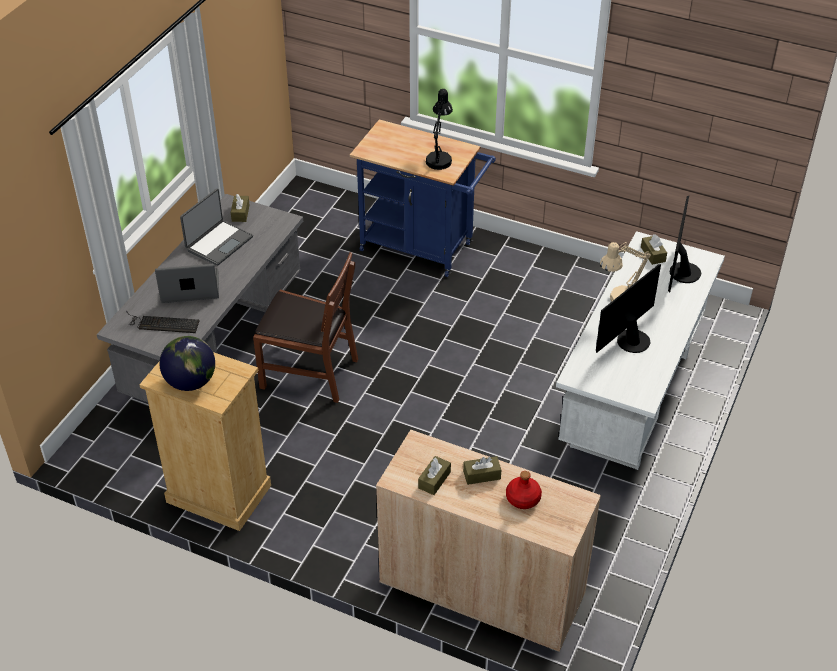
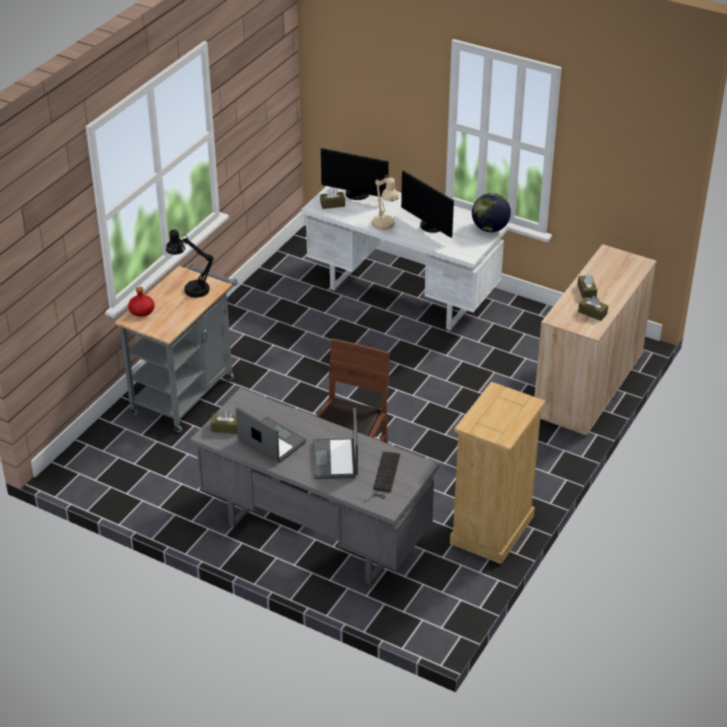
camera: 85 degrees left, 5 degrees down
(191, 382) = (508, 418): globe -> globe (489, 228)
(423, 248) = (187, 391): blue cart -> grey cart
(522, 499) = (608, 276): red bottle -> red bottle (142, 311)

